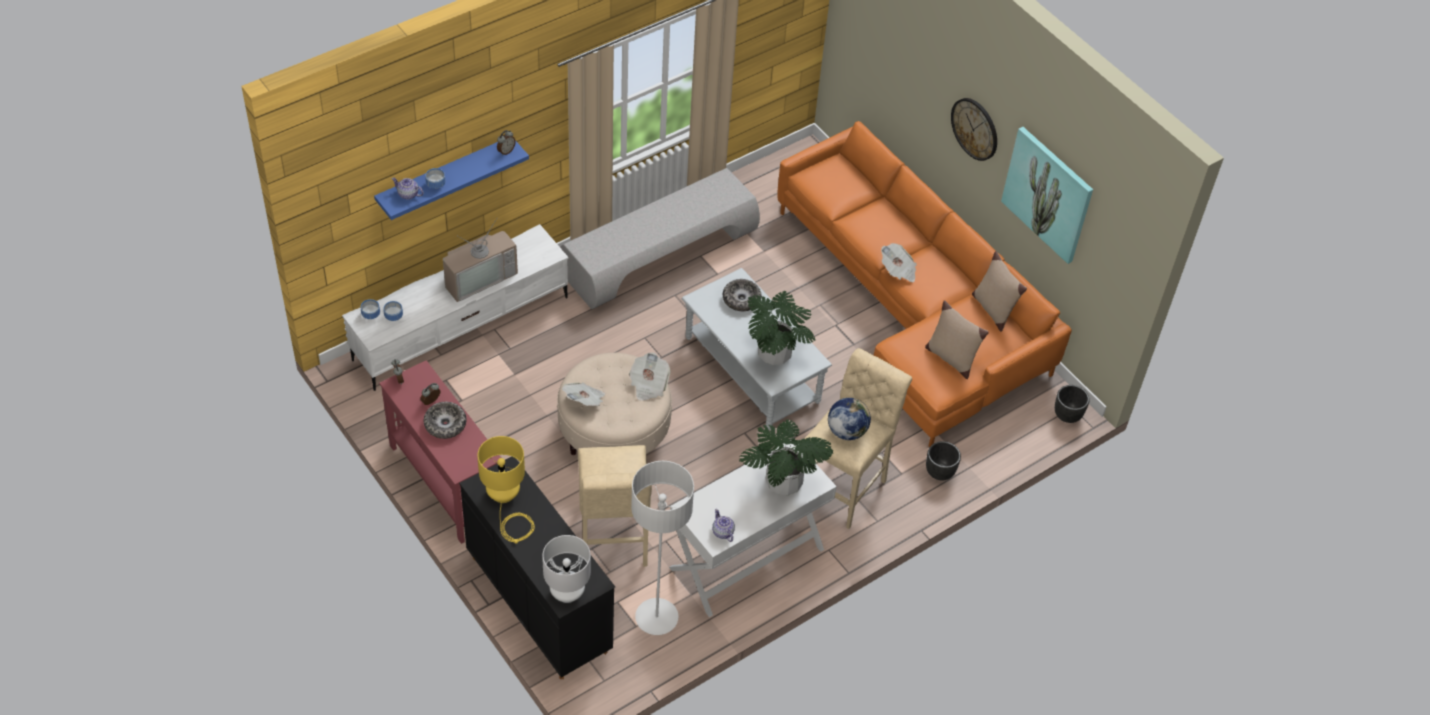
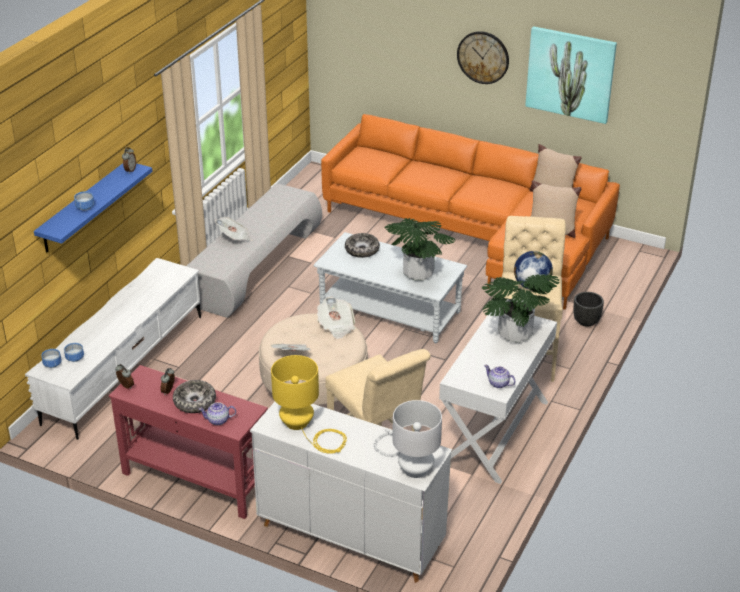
camera: 25 degrees left, 15 degrees down
(408, 194) = (65, 221): teapot -> teapot (218, 420)
(479, 277) = (132, 307): television -> none
(538, 605) = (351, 535): black cabinet -> white cabinet
(656, 618) = (458, 502): grey floor lamp -> none
(898, 270) = (464, 195): newspaper -> newspaper (235, 238)
(1067, 415) = (640, 256): black planter -> none

